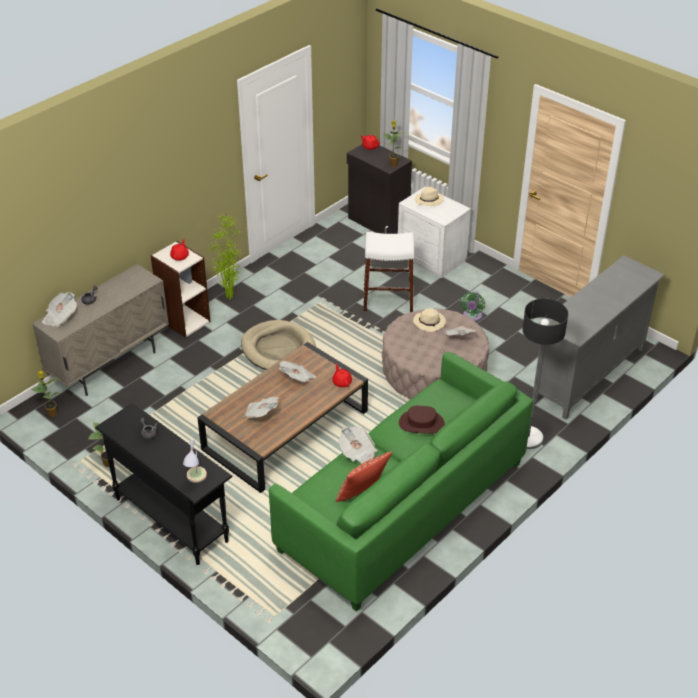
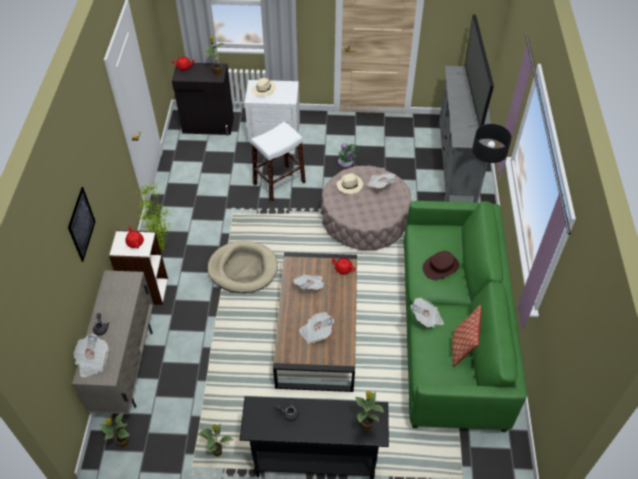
camera: 40 degrees left, 10 degrees up
(120, 199) = (81, 224): none -> picture
(195, 478) = (366, 425): table lamp -> potted plant
(615, 295) = (473, 98): none -> television

